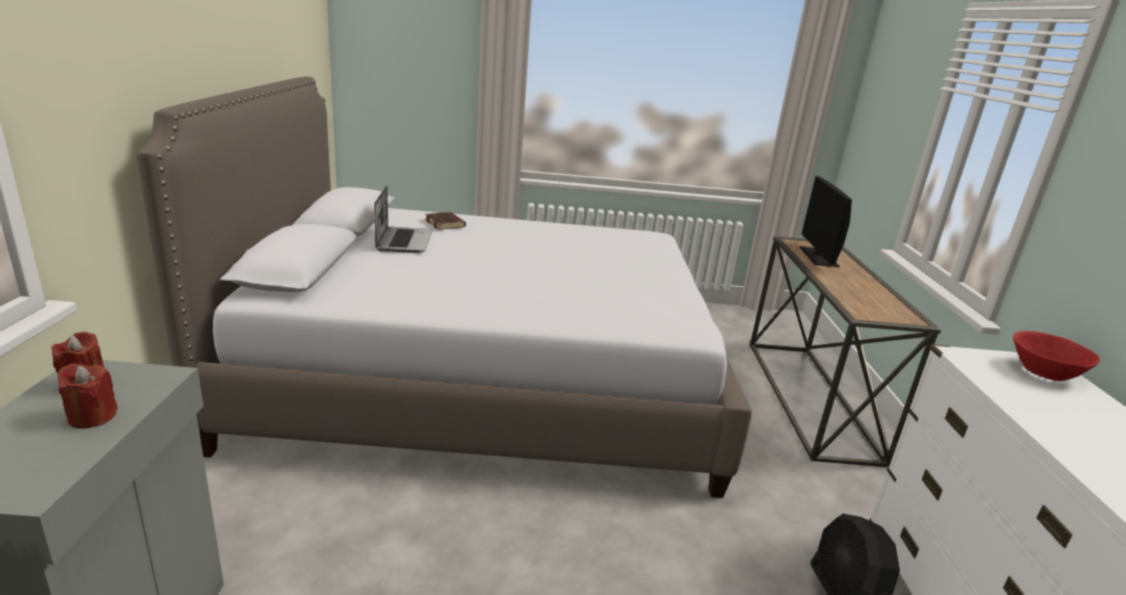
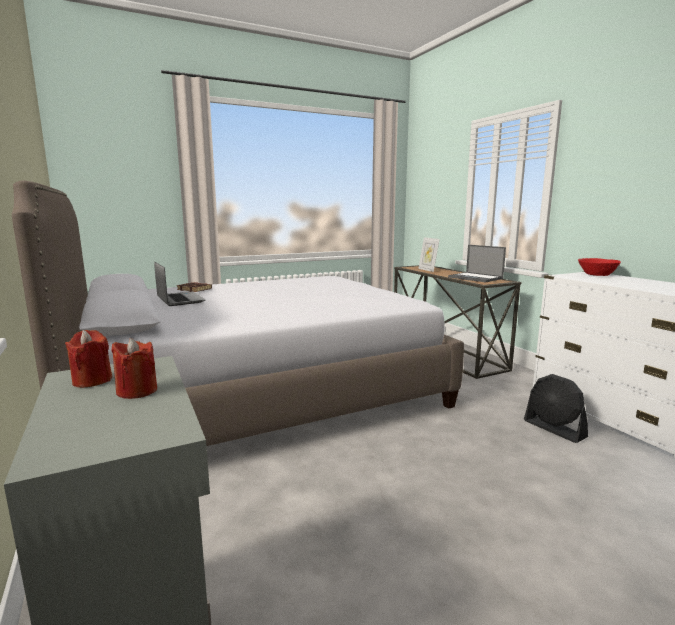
camera: 25 degrees left, 10 degrees down
(818, 256) = (427, 270): monitor -> picture frame
(870, 298) = (476, 278): none -> laptop

